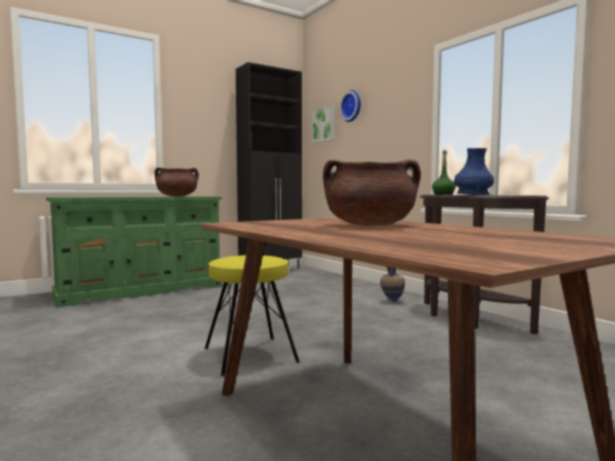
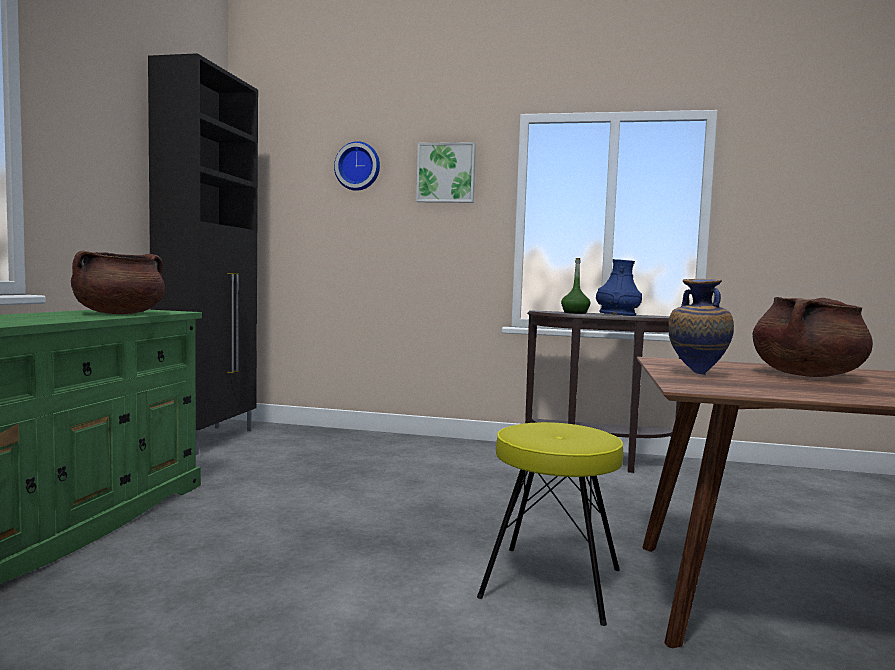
camera: 45 degrees left, 0 degrees up
(324, 124) = (288, 185): picture -> picture (446, 173)
(392, 301) = (490, 457): vase -> vase (696, 374)

